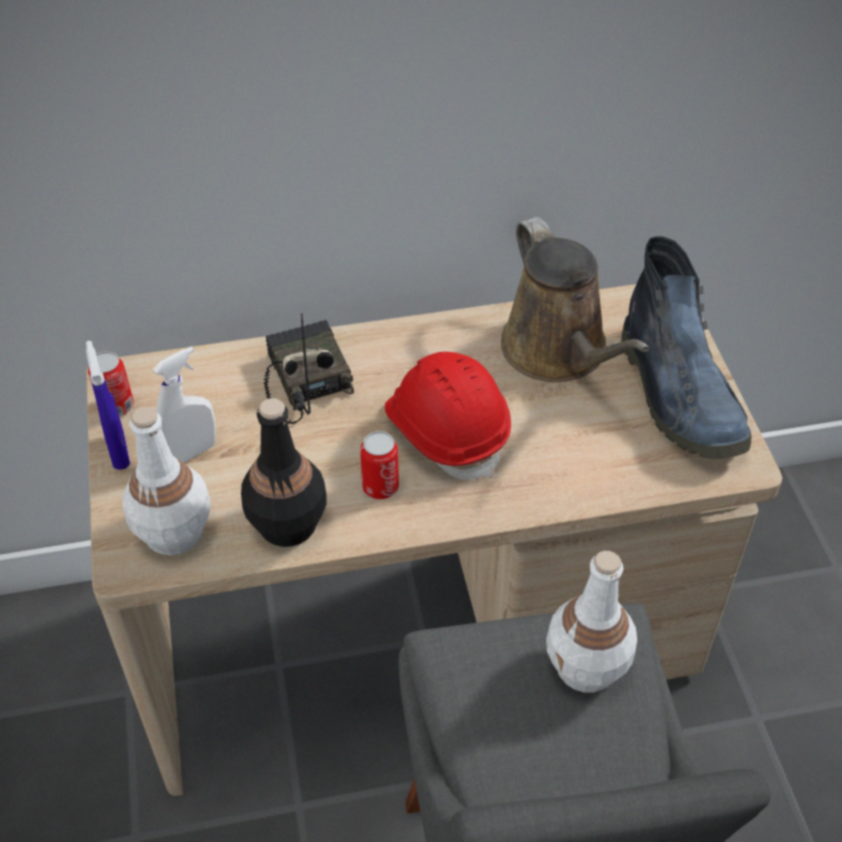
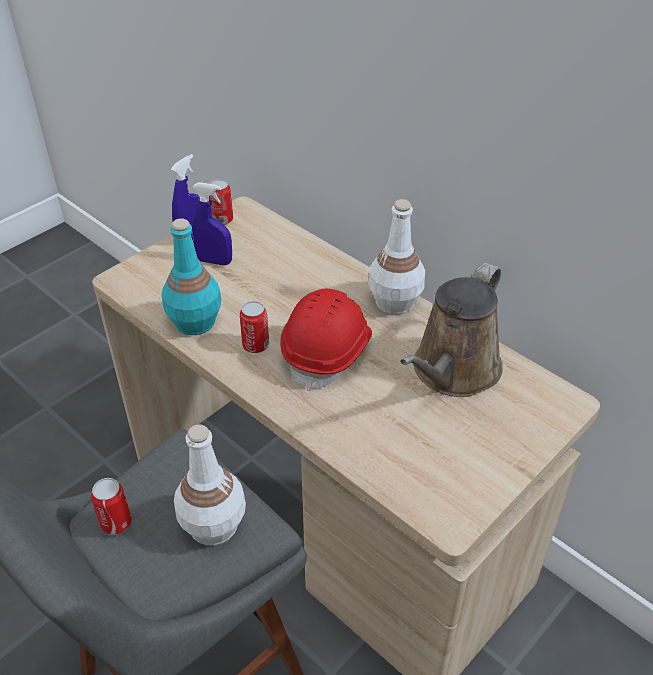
camera: 55 degrees right, 5 degrees down
(172, 532) = (153, 283): white bottle -> white bottle (394, 301)
(192, 452) = (214, 261): white spray bottle -> blue spray bottle
(286, 524) = (194, 322): black bottle -> turquoise bottle
(304, 380) = (309, 274): radio -> none
(516, 760) = (116, 523): none -> can
(681, 396) = (480, 456): boot -> none

